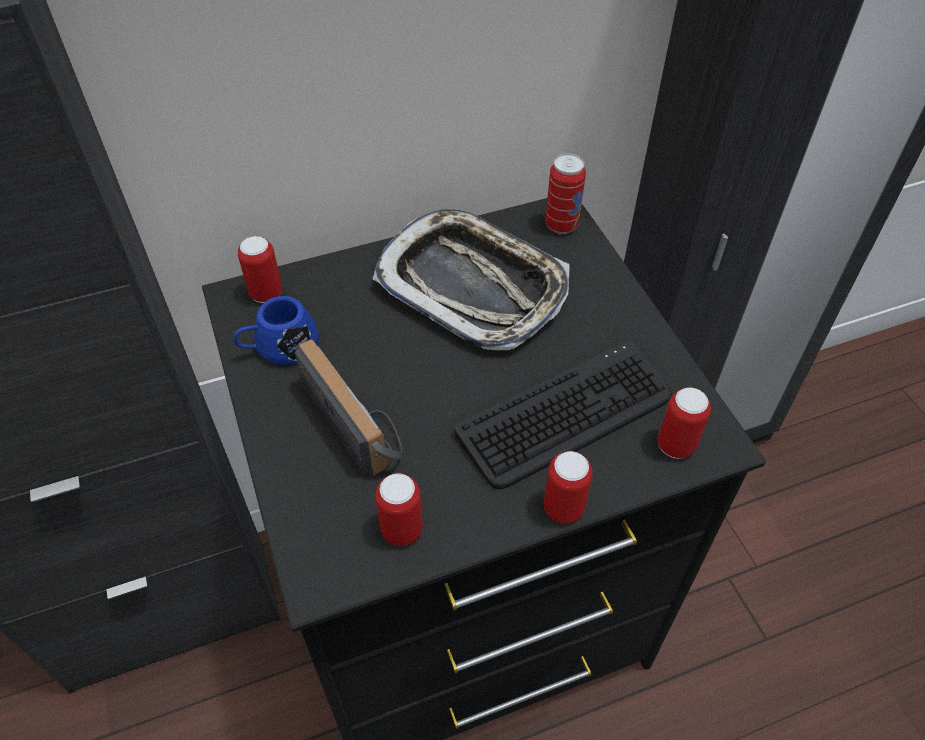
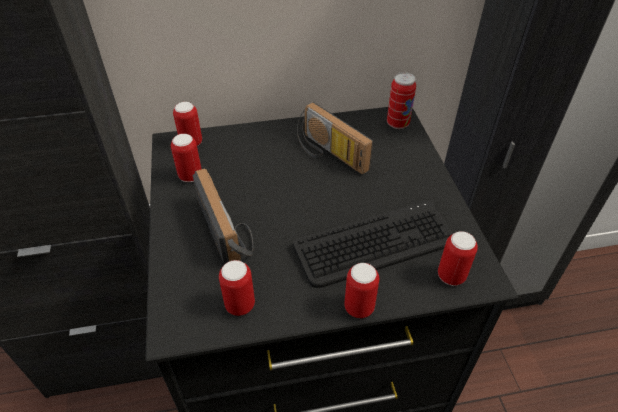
camera: 10 degrees right, 5 degrees down
(279, 347) = (190, 176): blue mug -> can
(472, 286) = (328, 154): tray -> radio

